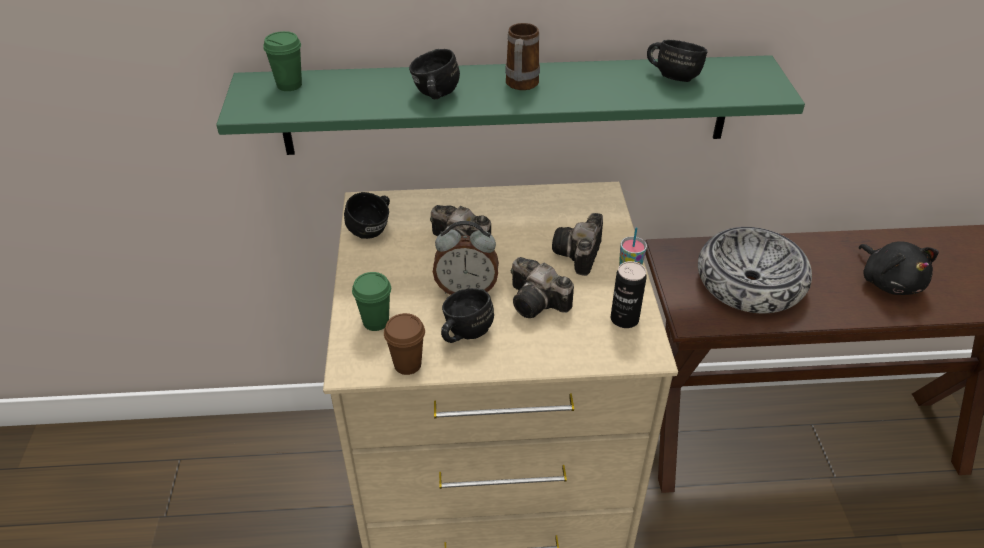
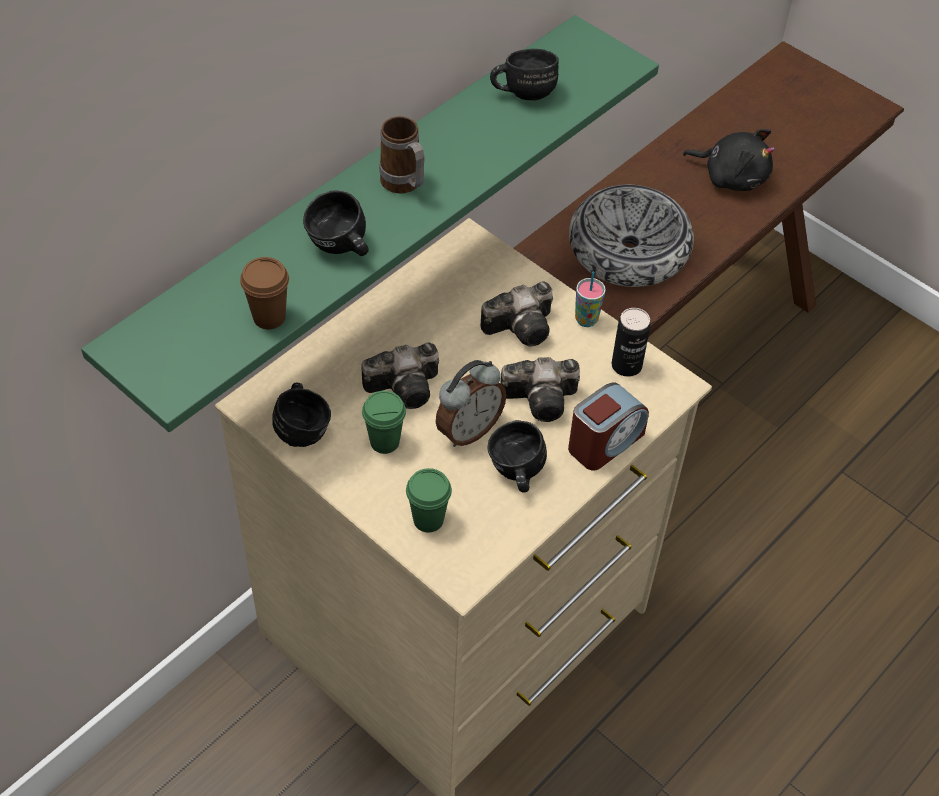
camera: 45 degrees left, 10 degrees up
(289, 85) = (172, 326): green cup -> green cup (384, 442)
(407, 364) = (505, 538): brown cup -> brown cup (269, 317)
(549, 354) = (605, 442): none -> alarm clock
(578, 255) = (523, 326): camera -> camera turned 90 degrees counterclockwise

